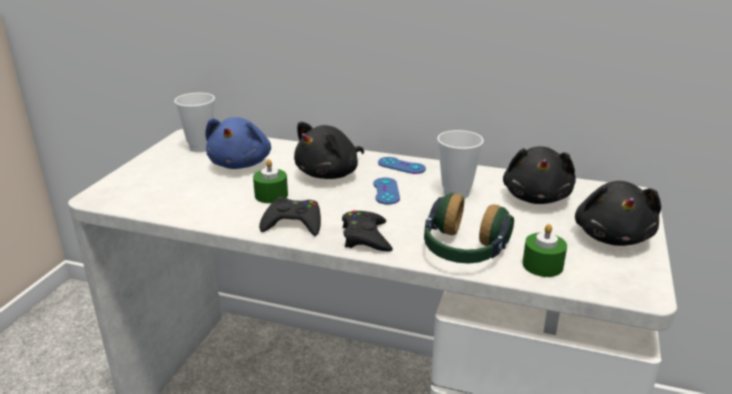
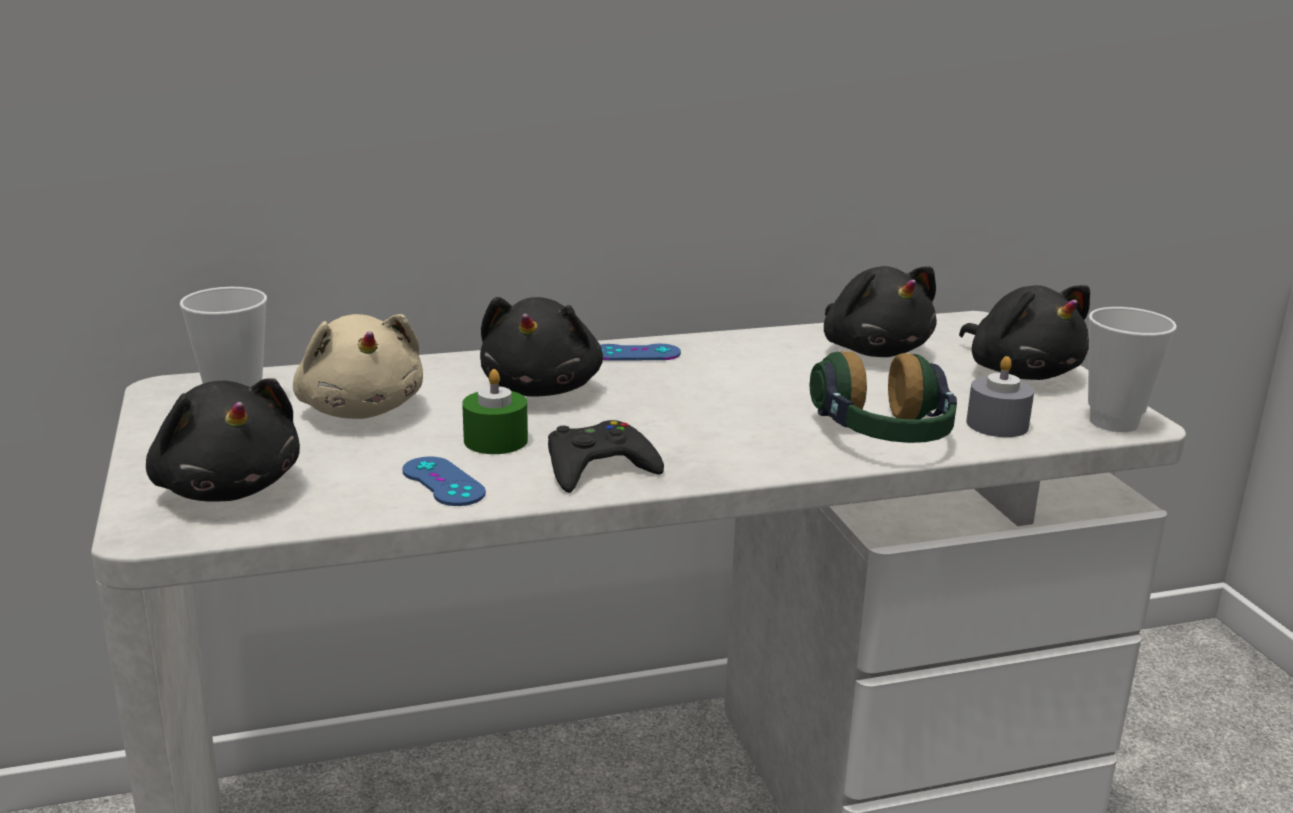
camera: 35 degrees left, 5 degrees down
(144, 186) = (227, 487): none -> black plush toy
(241, 163) = (361, 409): blue plush toy -> beige plush toy
(366, 237) = (735, 455): black game controller -> none
(386, 191) = (667, 391): blue game controller -> blue game controller (443, 482)
(456, 193) = (768, 370): cup -> cup (1113, 422)
(542, 265) = (997, 424): green candle -> grey candle

